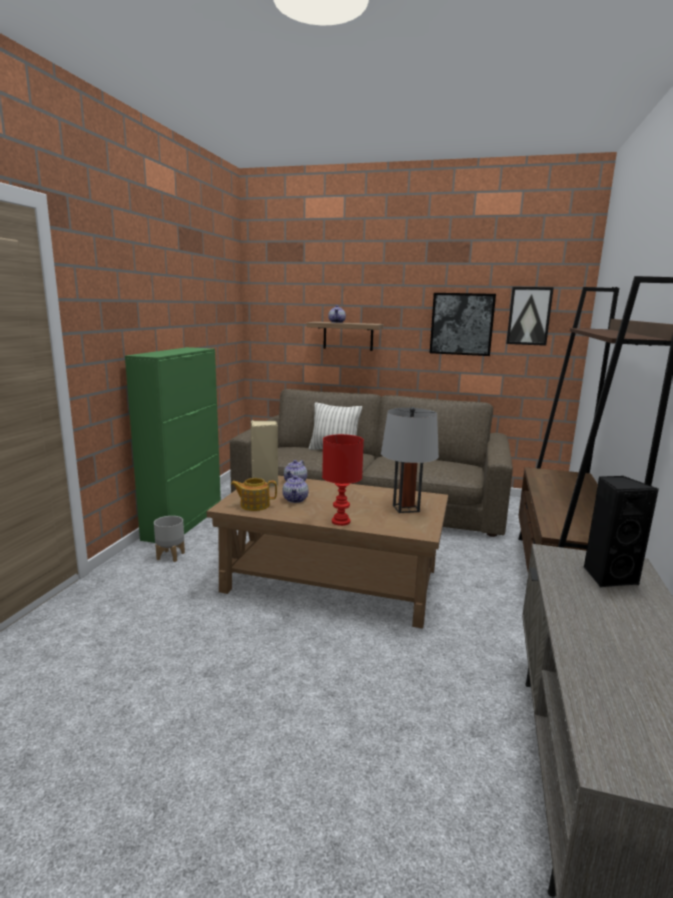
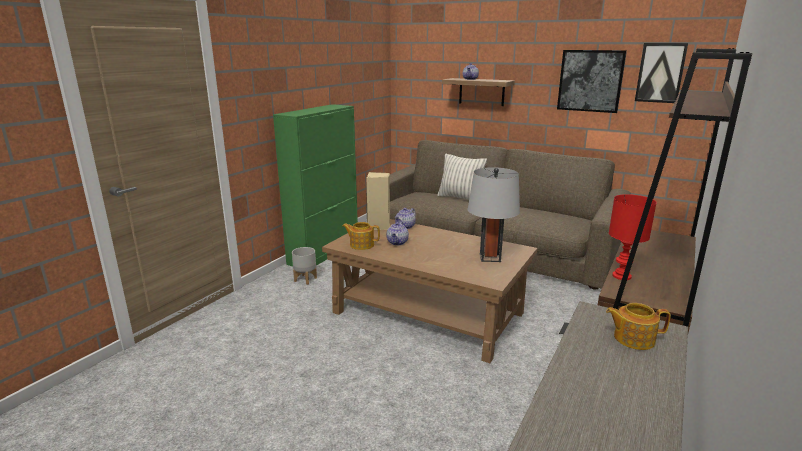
camera: 15 degrees right, 5 degrees up
(341, 521) = (426, 265): red table lamp -> red table lamp (622, 276)
(608, 577) = (632, 338): black speaker -> teapot

